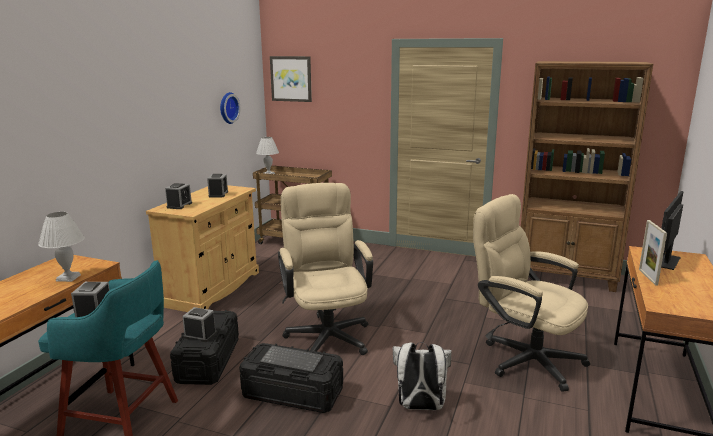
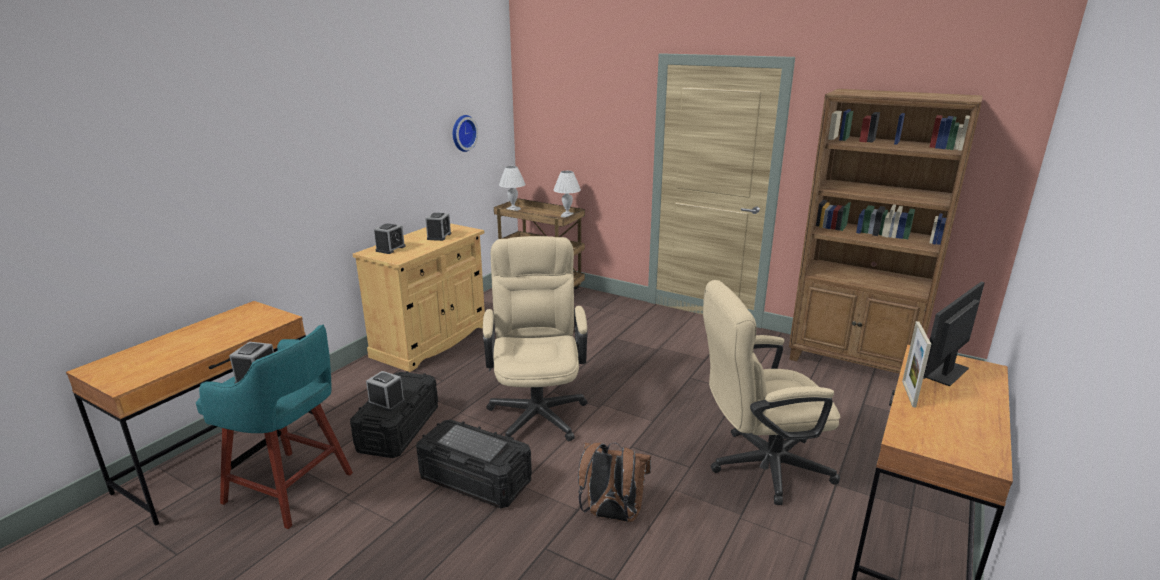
camera: 10 degrees right, 5 degrees up
(68, 278) = (243, 332): white table lamp -> white table lamp (567, 215)
(291, 78) = (543, 97): picture -> none
(420, 407) = (611, 515): white backpack -> brown backpack
(524, 357) = (759, 466): beige office chair -> beige office chair turned 60 degrees counterclockwise

